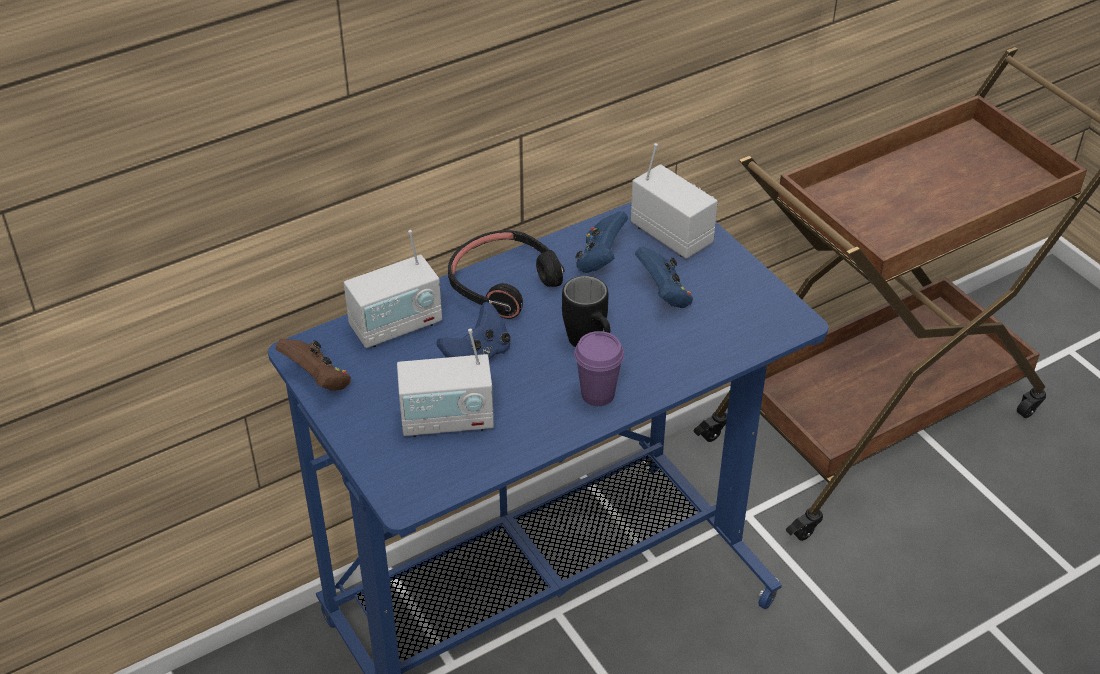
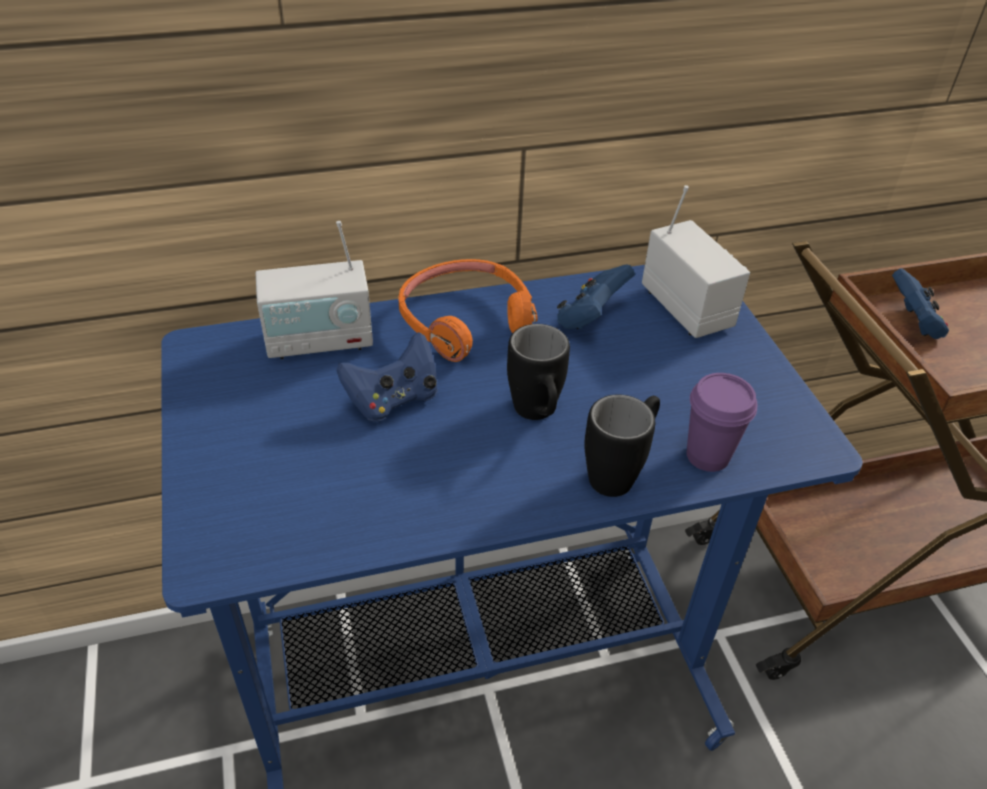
camera: 15 degrees right, 0 degrees up
(318, 381) = (195, 383): brown game controller -> none
(447, 420) = (318, 469): radio -> none
(503, 283) = (466, 320): black headphones -> orange headphones
(597, 394) = (522, 482): purple cup -> purple cup (707, 455)
(663, 371) = (620, 471): none -> black mug
(664, 295) = (654, 375): blue game controller -> blue game controller (913, 323)

